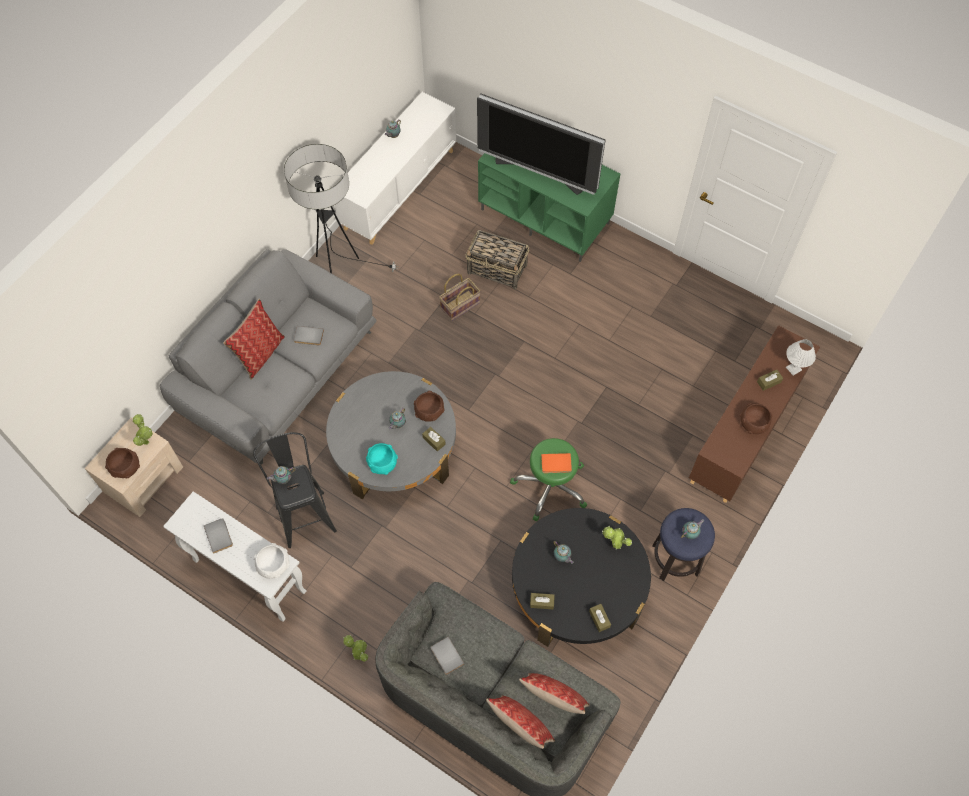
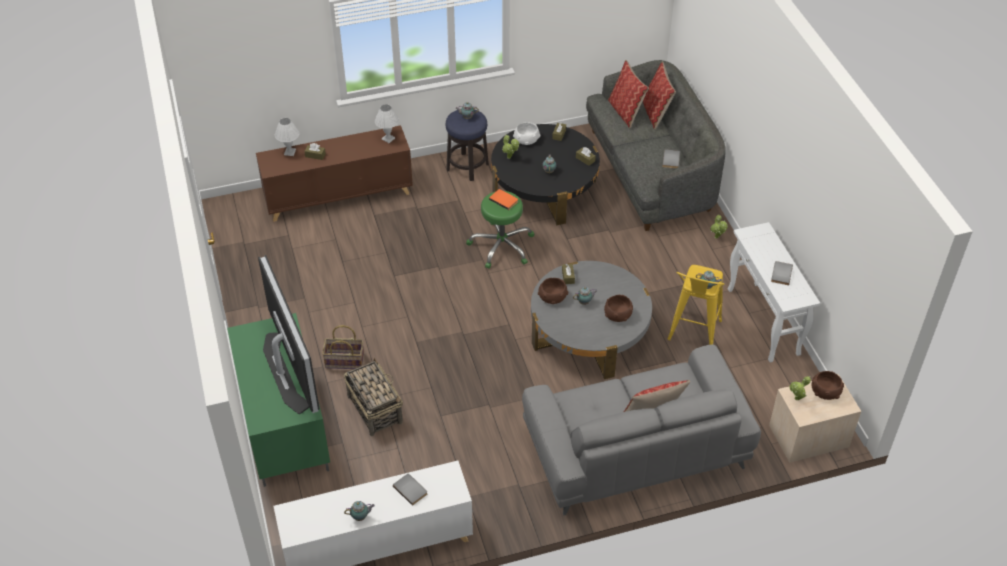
camera: 140 degrees left, 15 degrees down
(273, 564) = (753, 237): white bowl -> white bowl (526, 140)
(304, 513) = (692, 335): black stool -> yellow stool
(308, 337) = (600, 403): grey book -> grey book (411, 489)
(339, 269) = (507, 503): floor lamp -> none
(382, 462) = (617, 286): turquoise bowl -> none
(460, 305) = (435, 401): basket -> basket (344, 361)
(732, 452) = (388, 138): none -> white table lamp
(753, 422) = (355, 143): brown bowl -> brown bowl (618, 314)

